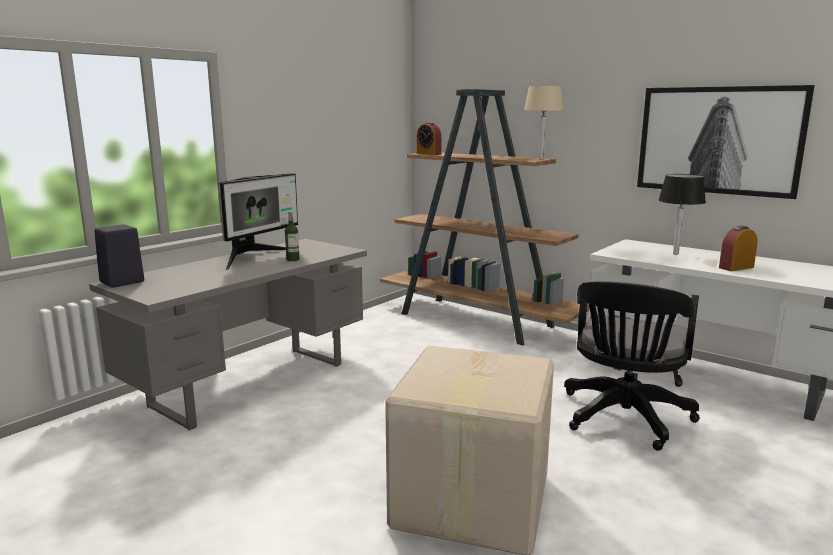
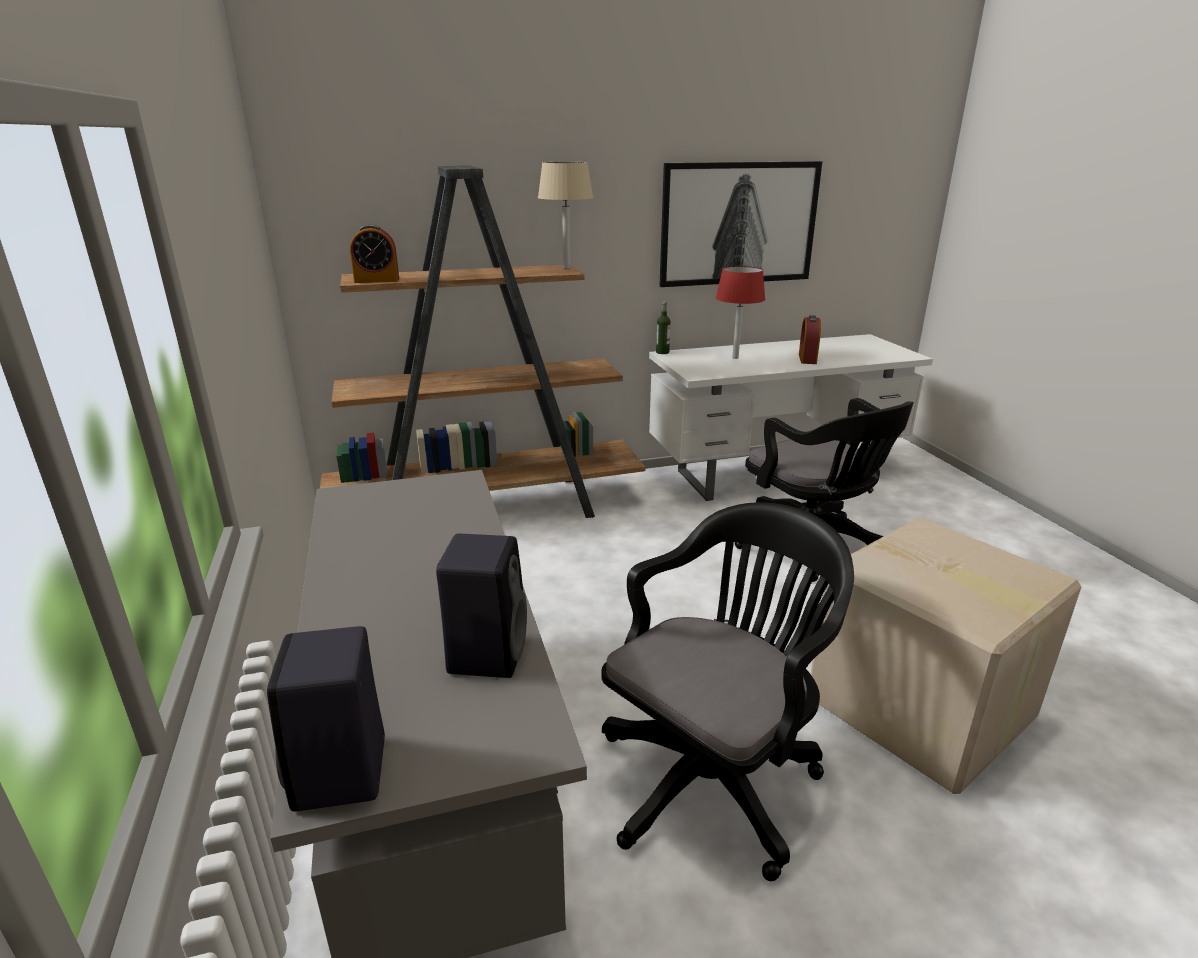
camera: 55 degrees left, 10 degrees up
(207, 281) = (487, 652): none -> black speaker
(255, 257) = (376, 563): monitor -> none
(293, 259) = (452, 535): bottle -> bottle (662, 352)
(323, 444) = (715, 776): none -> black office chair
(675, 254) = (735, 357): black table lamp -> red table lamp

